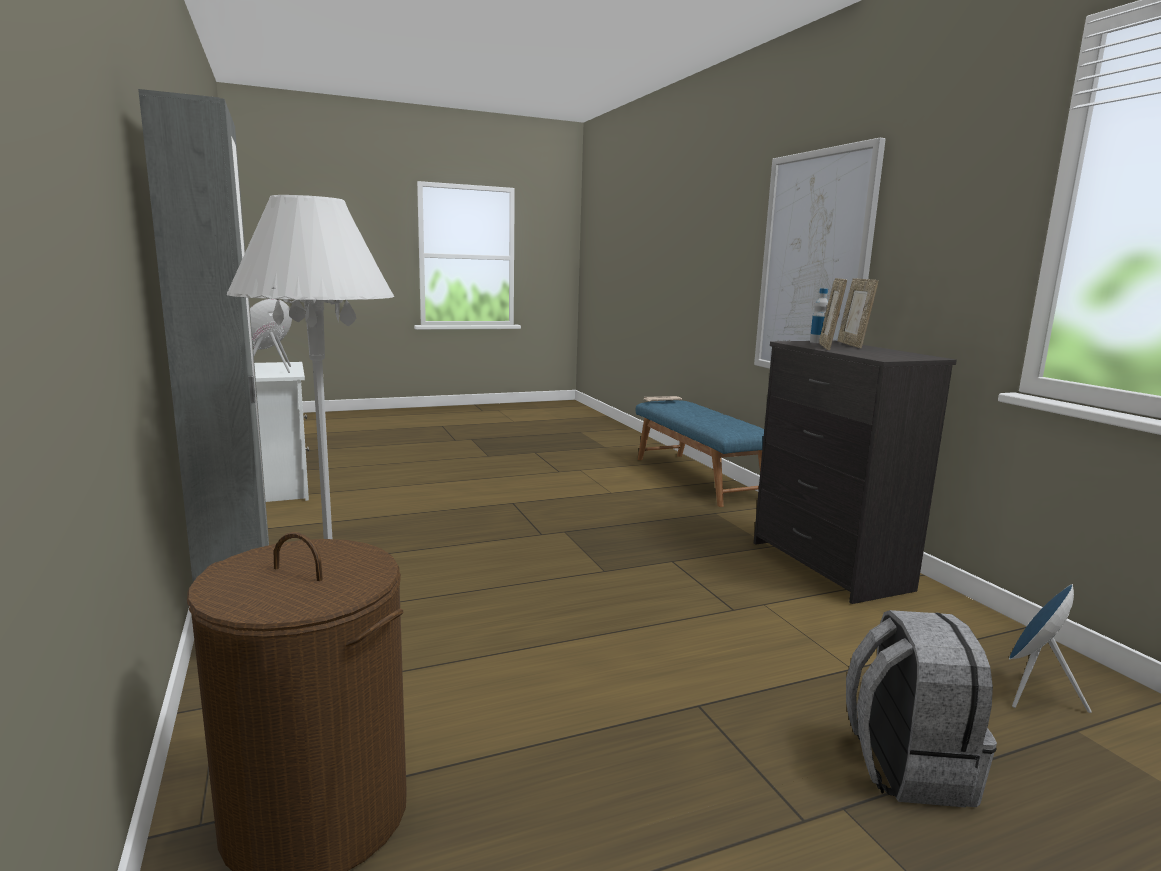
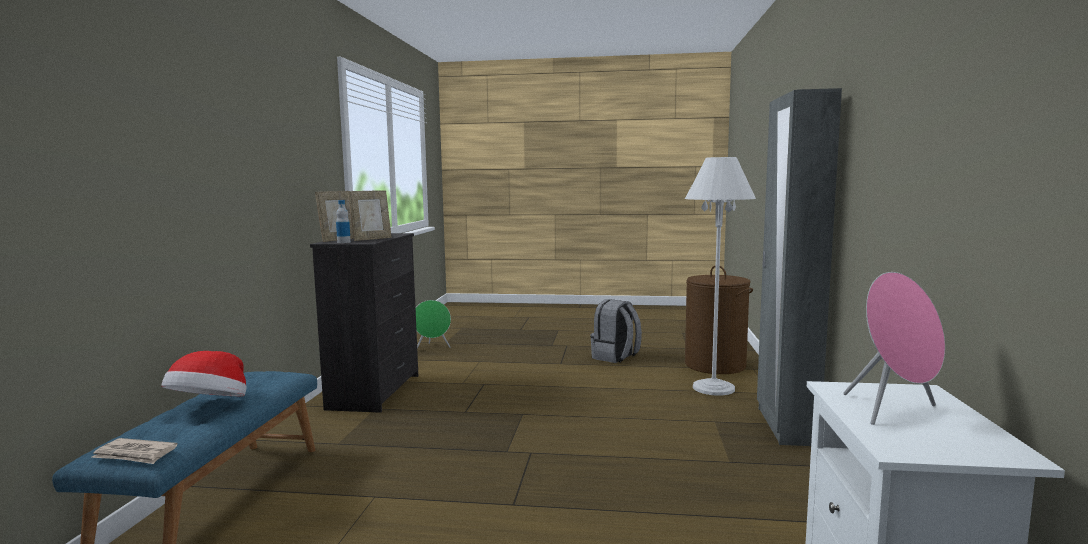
camera: 150 degrees left, 5 degrees down
(702, 413) = (210, 406): none -> hat
(814, 266) = (237, 184): picture -> none
(905, 766) = (517, 346): grey backpack -> grey backpack (615, 357)
(1032, 693) = (432, 348): blue speaker -> green speaker

